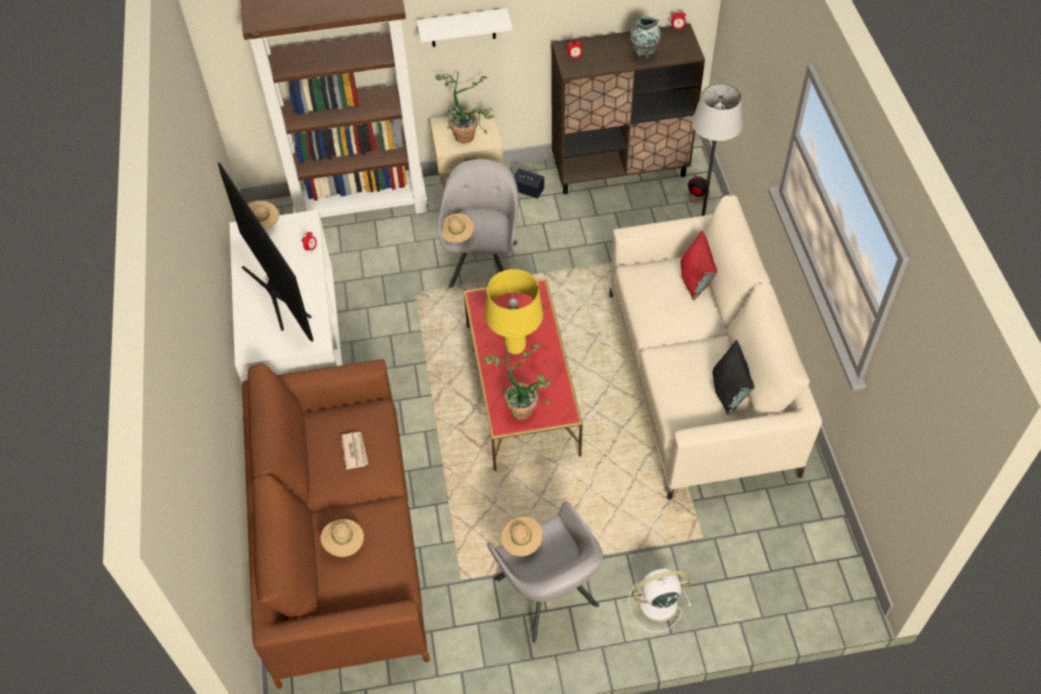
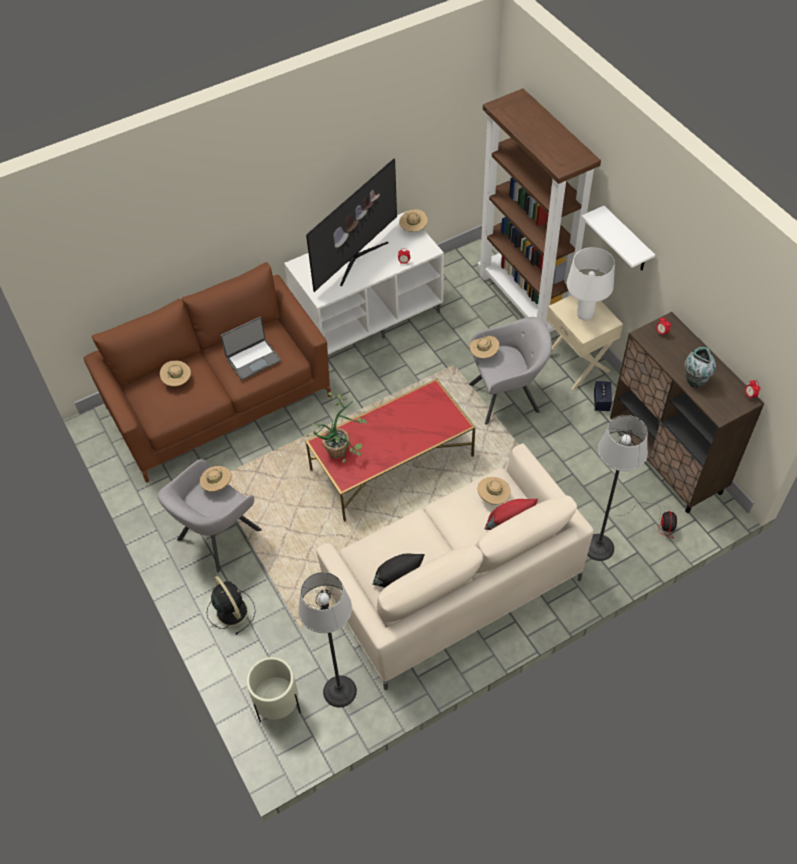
camera: 70 degrees right, 0 degrees up
(355, 451) = (253, 359): newspaper -> laptop
(466, 133) = (585, 315): potted plant -> white table lamp
(515, 348) = (395, 428): yellow table lamp -> none
(656, 603) = (231, 610): white fan -> black fan
(657, 281) = (493, 497): none -> beige hat
(791, 519) = (339, 691): none -> floor lamp
(793, 584) = (278, 706): none -> beige planter

